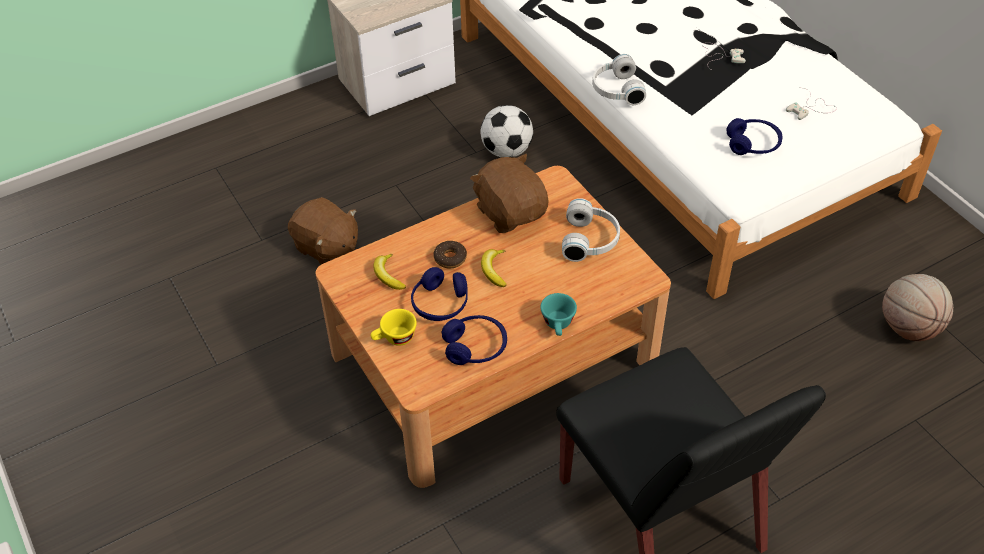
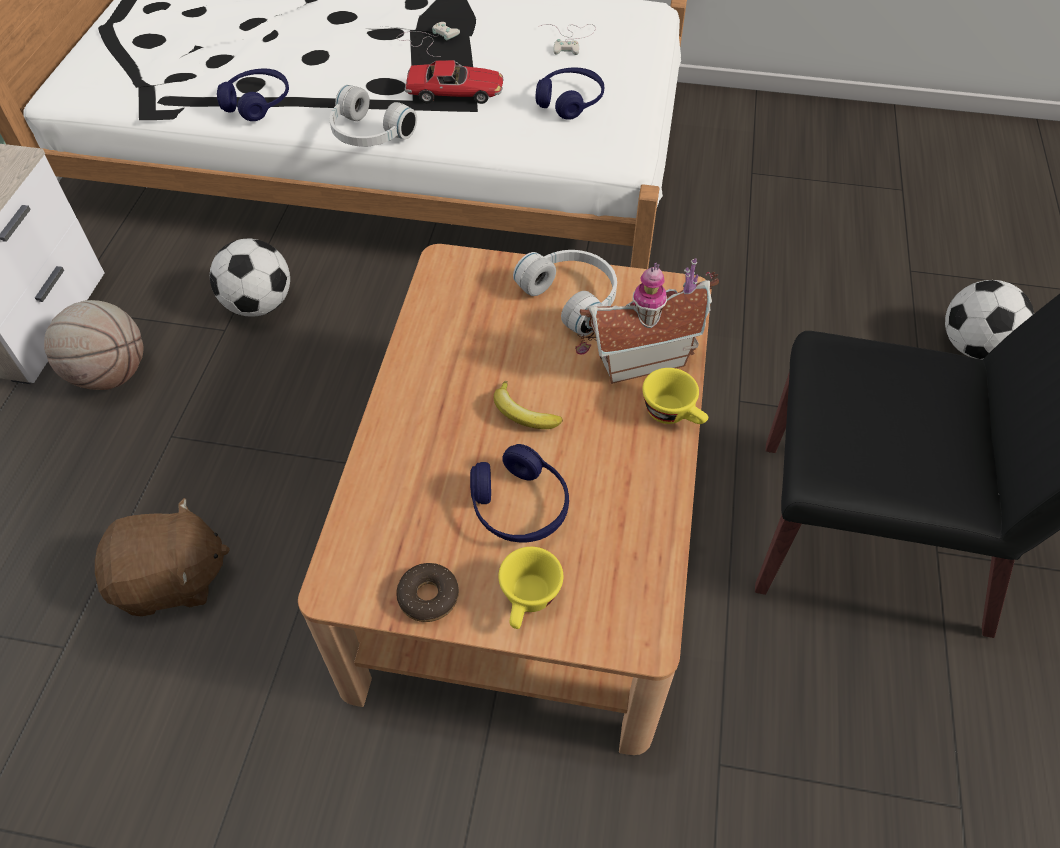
camera: 50 degrees left, 5 degrees up
(388, 275) = (409, 530): banana -> none
(450, 258) = (454, 443): donut -> donut (428, 596)
(475, 347) = (629, 520): blue headphones -> blue headphones (257, 103)
(510, 212) = (448, 335): brown plush toy -> none
(558, 325) = (674, 414): turquoise cup -> yellow cup
(580, 289) = (637, 357): none -> toy house
(694, 97) = (455, 93): none -> toy car
(886, 491) = (973, 346): none -> football
(909, 327) = (807, 200): basketball -> basketball (111, 373)

